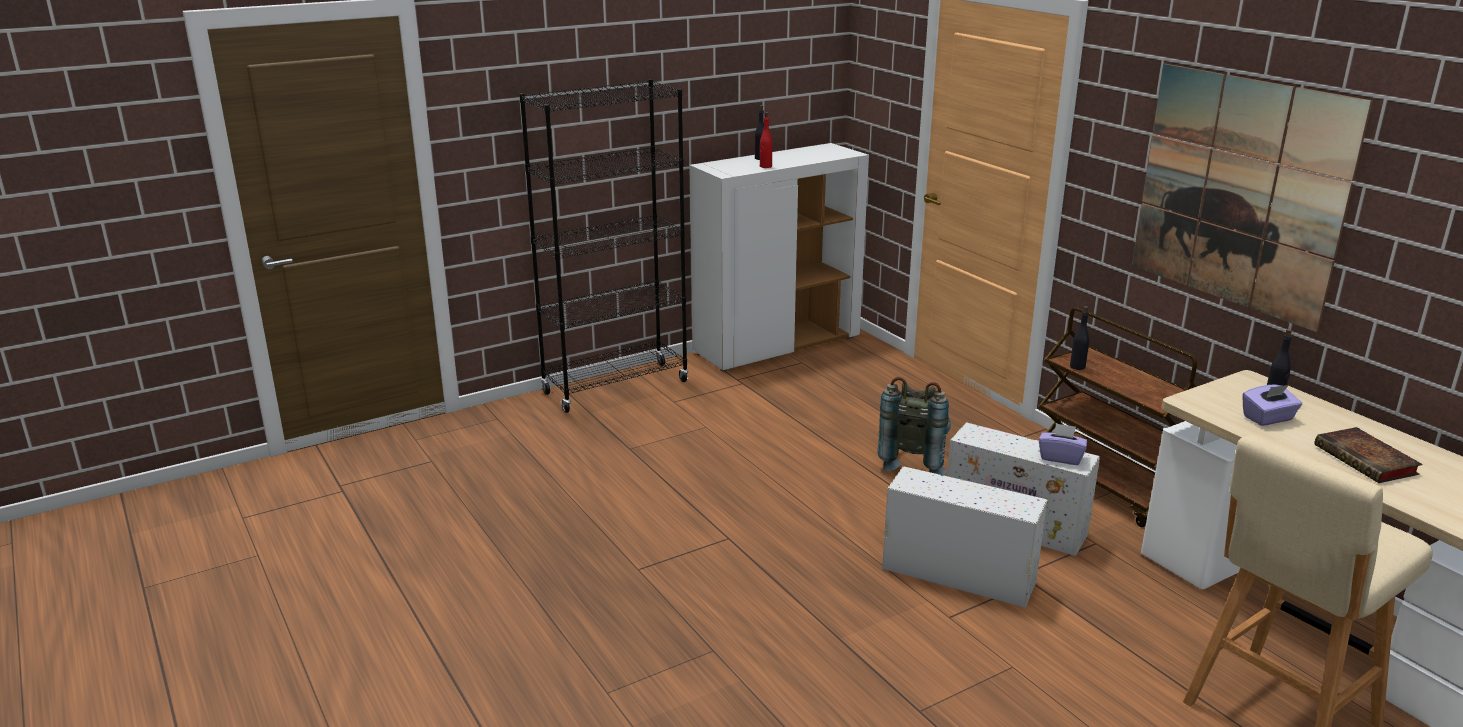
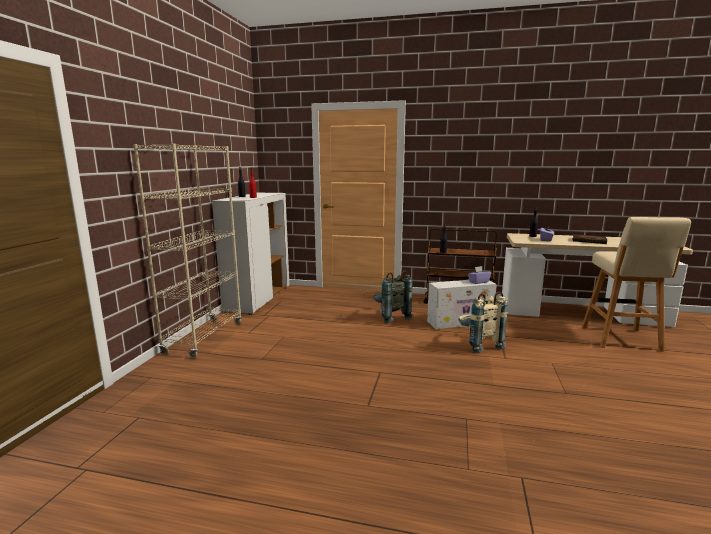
camera: 45 degrees left, 10 degrees down
(615, 387) = (204, 338): black bookcase -> beige bookcase
(956, 574) = (477, 344): white storage box -> beige backpack
(1240, 192) = (492, 164): picture -> none

